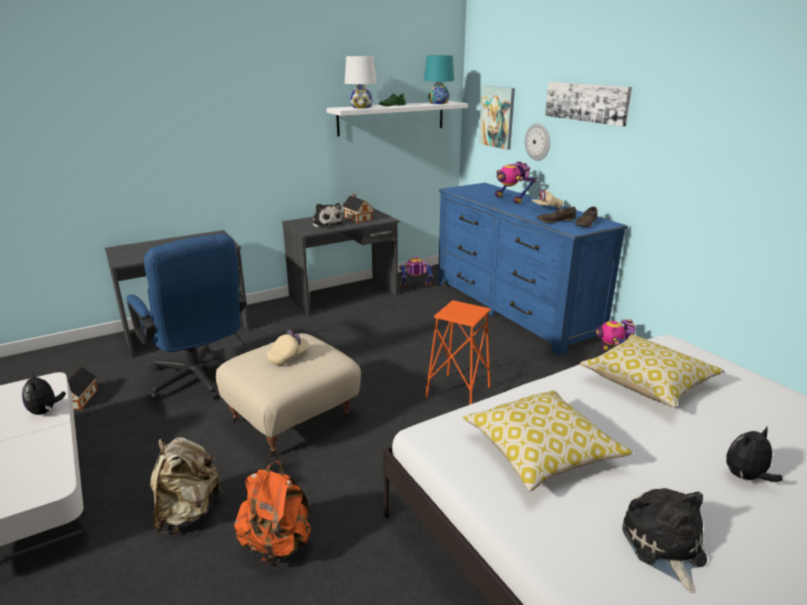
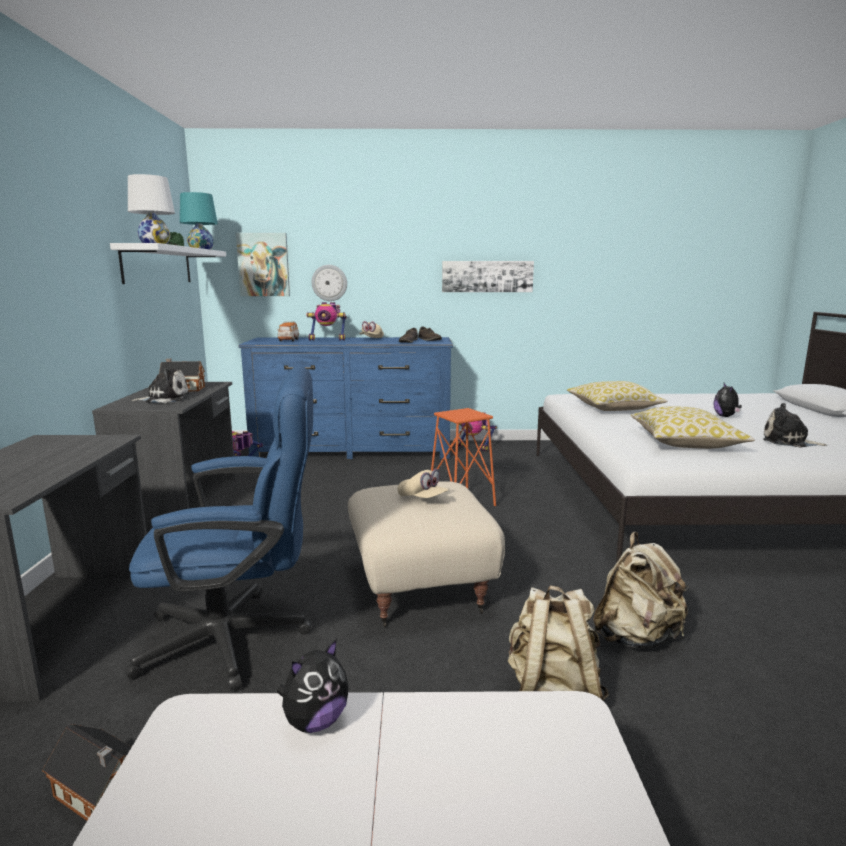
camera: 60 degrees left, 10 degrees down
(45, 411) = (315, 721): plush toy -> plush toy turned 45 degrees counterclockwise
(277, 546) = (636, 637): orange backpack -> beige backpack
(288, 357) = (422, 498): beige cap -> beige cap turned 150 degrees clockwise
(484, 192) = (288, 340): none -> toy car
(586, 102) = (384, 240): picture -> picture (487, 276)

